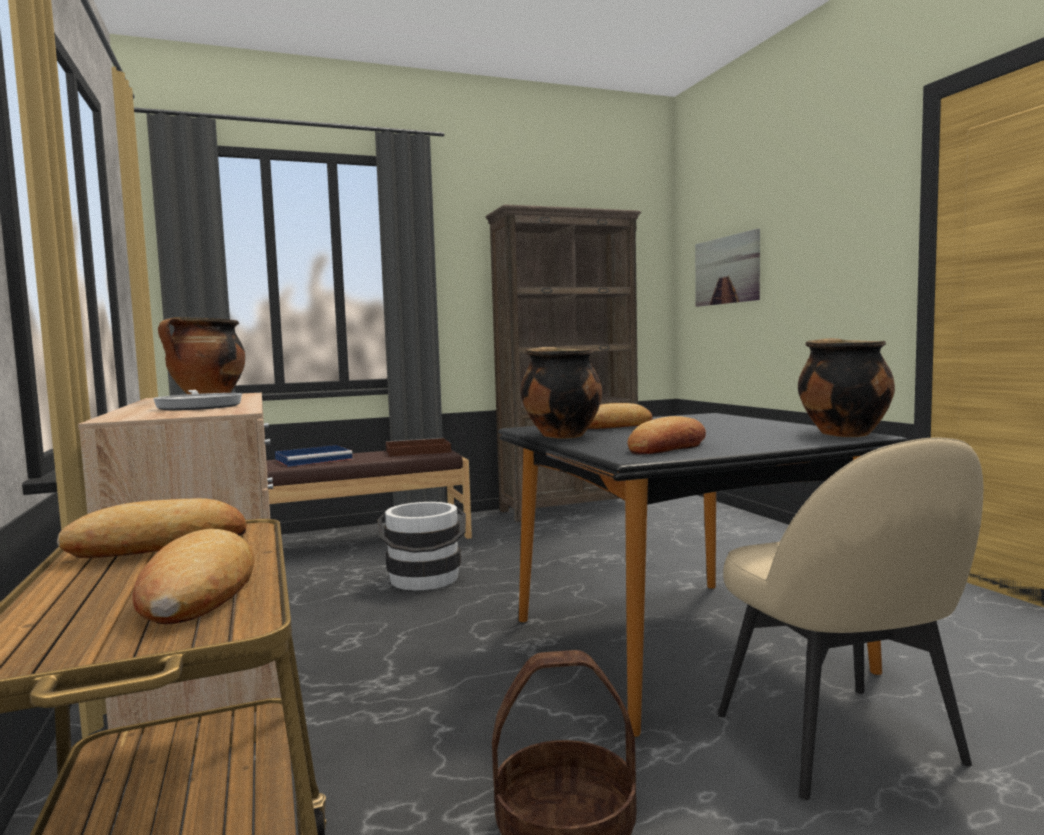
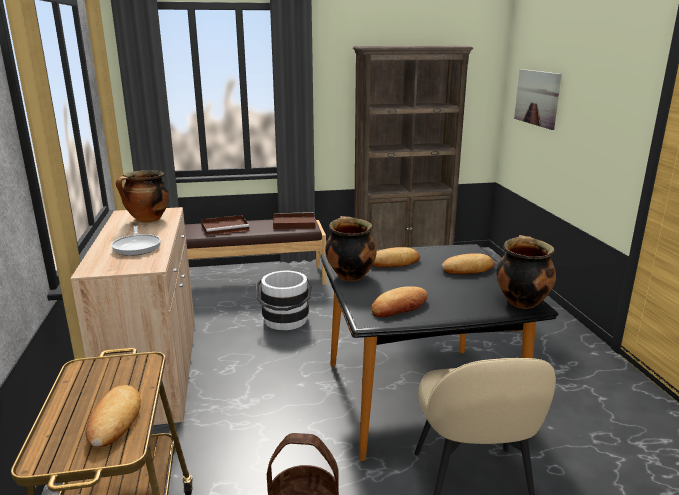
camera: 10 degrees right, 15 degrees up
(160, 544) = (105, 373): bread -> bread (468, 269)
(315, 459) = (225, 227): blue tray -> brown tray

